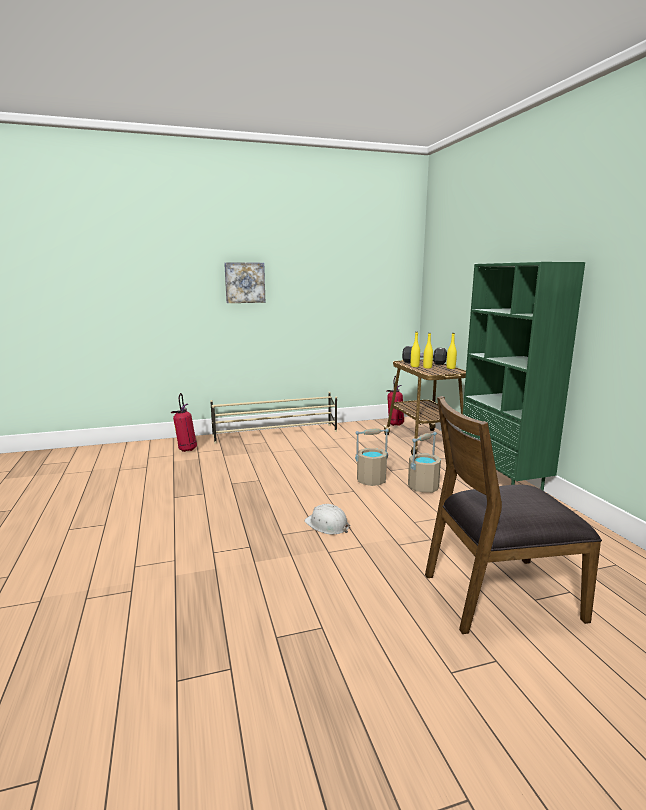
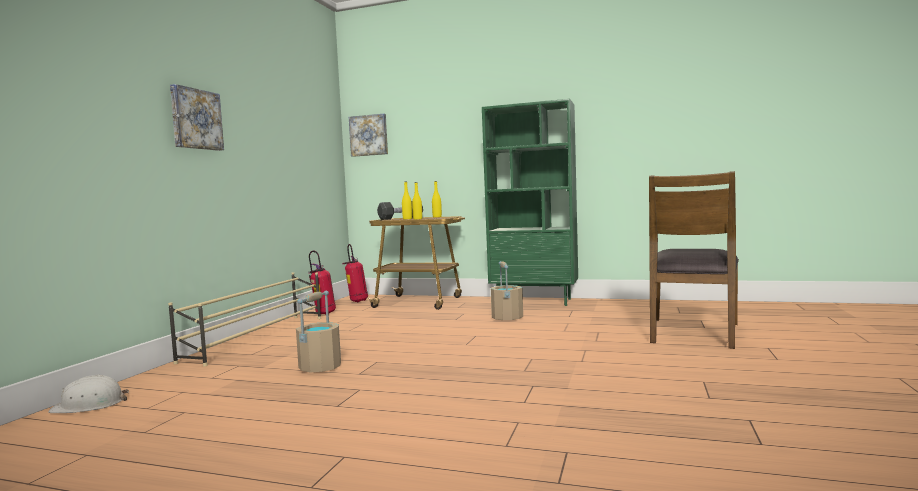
camera: 55 degrees left, 10 degrees down
(186, 450) = (185, 382): fire extinguisher -> fire extinguisher (323, 314)
(327, 525) = (530, 353): white hard hat -> white hard hat (89, 405)
(371, 480) = (464, 327): beige bucket -> beige bucket (320, 367)
(435, 277) = (369, 135): none -> picture

